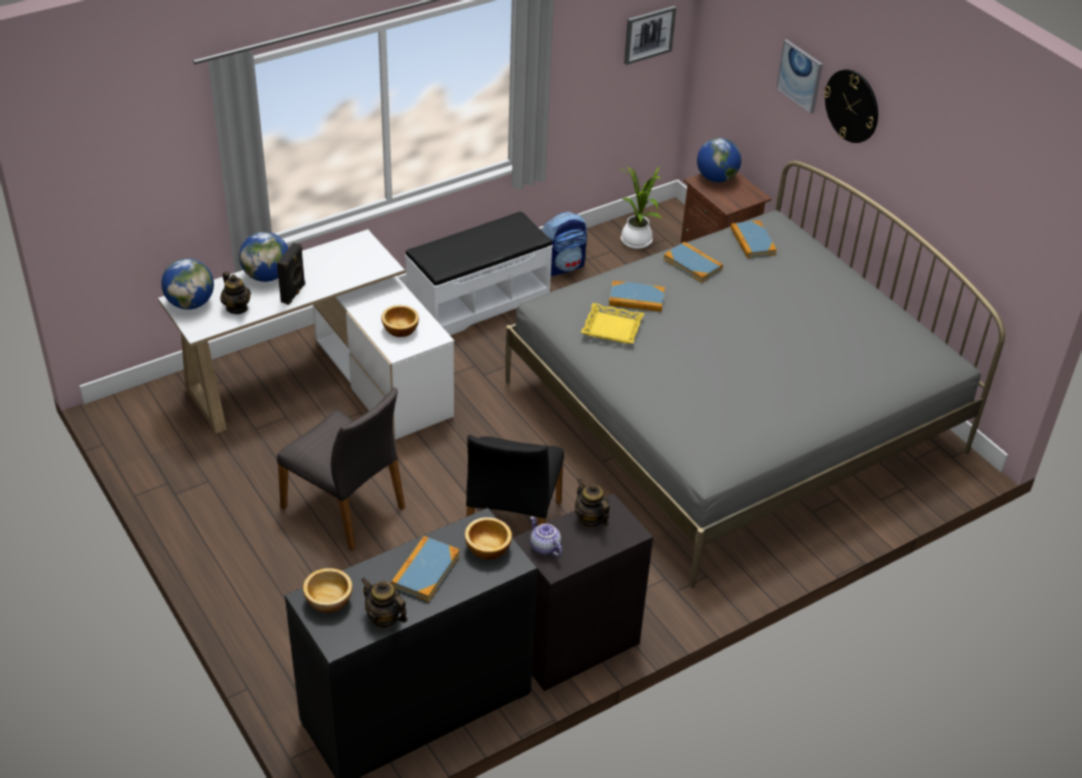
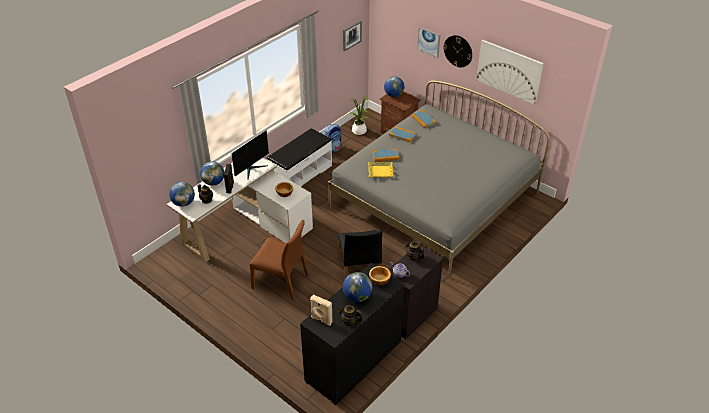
camera: 15 degrees left, 0 degrees up
(329, 600) = (321, 320): bowl -> beige speaker
(345, 507) = (281, 281): grey chair -> brown chair
(352, 266) = (251, 169): none -> monitor
(425, 571) = (357, 297): book -> globe
(944, 169) = (509, 71): none -> picture

